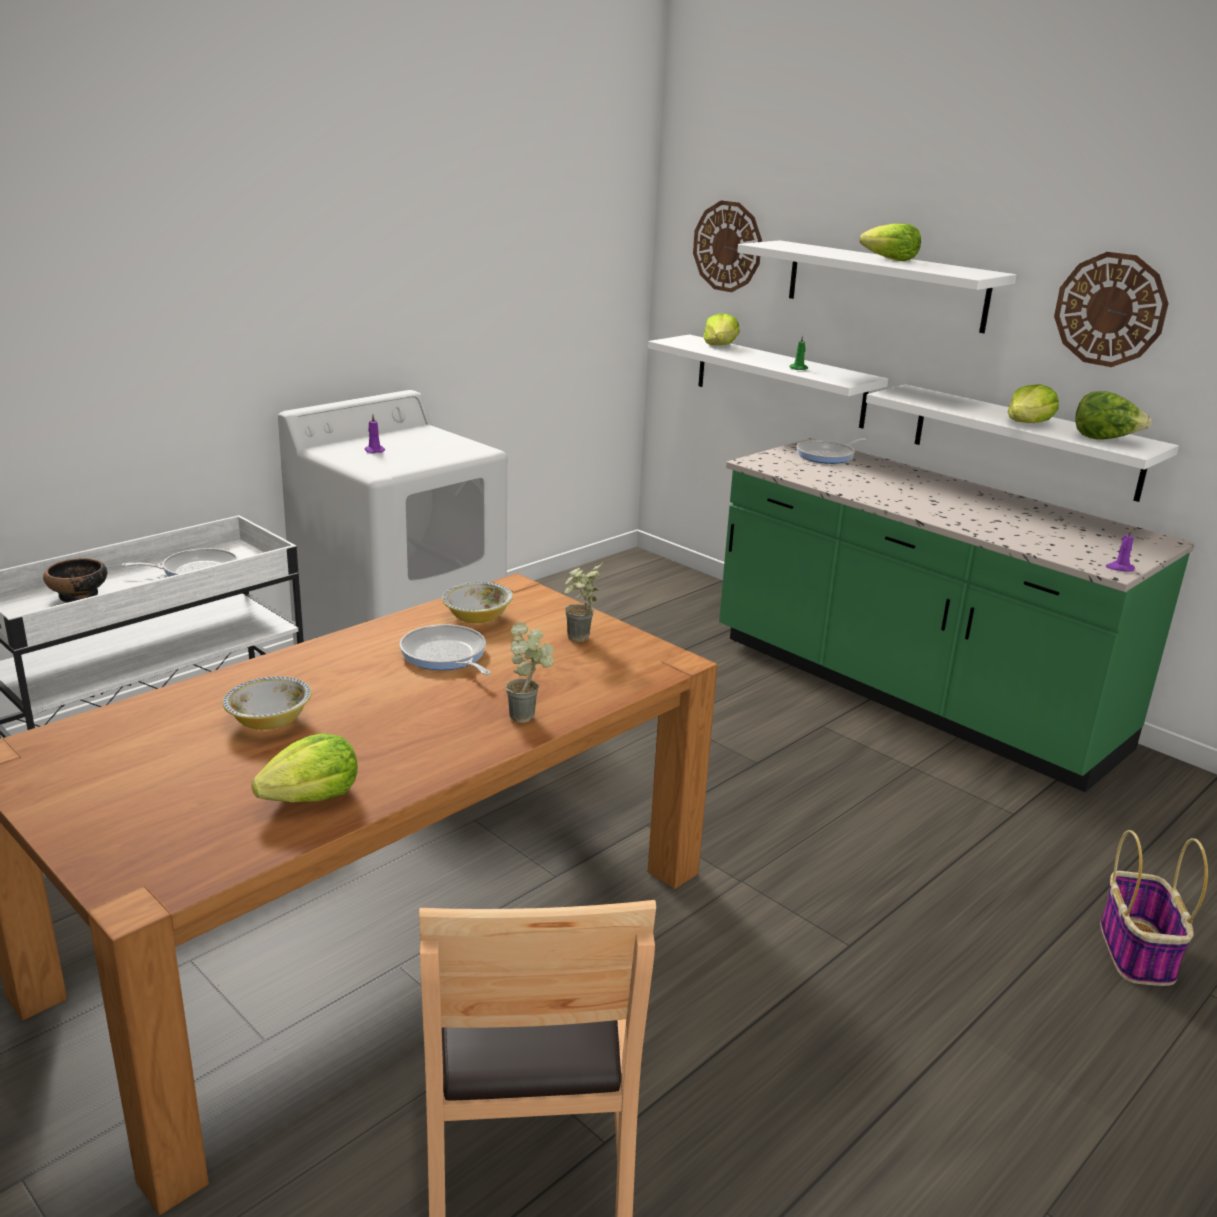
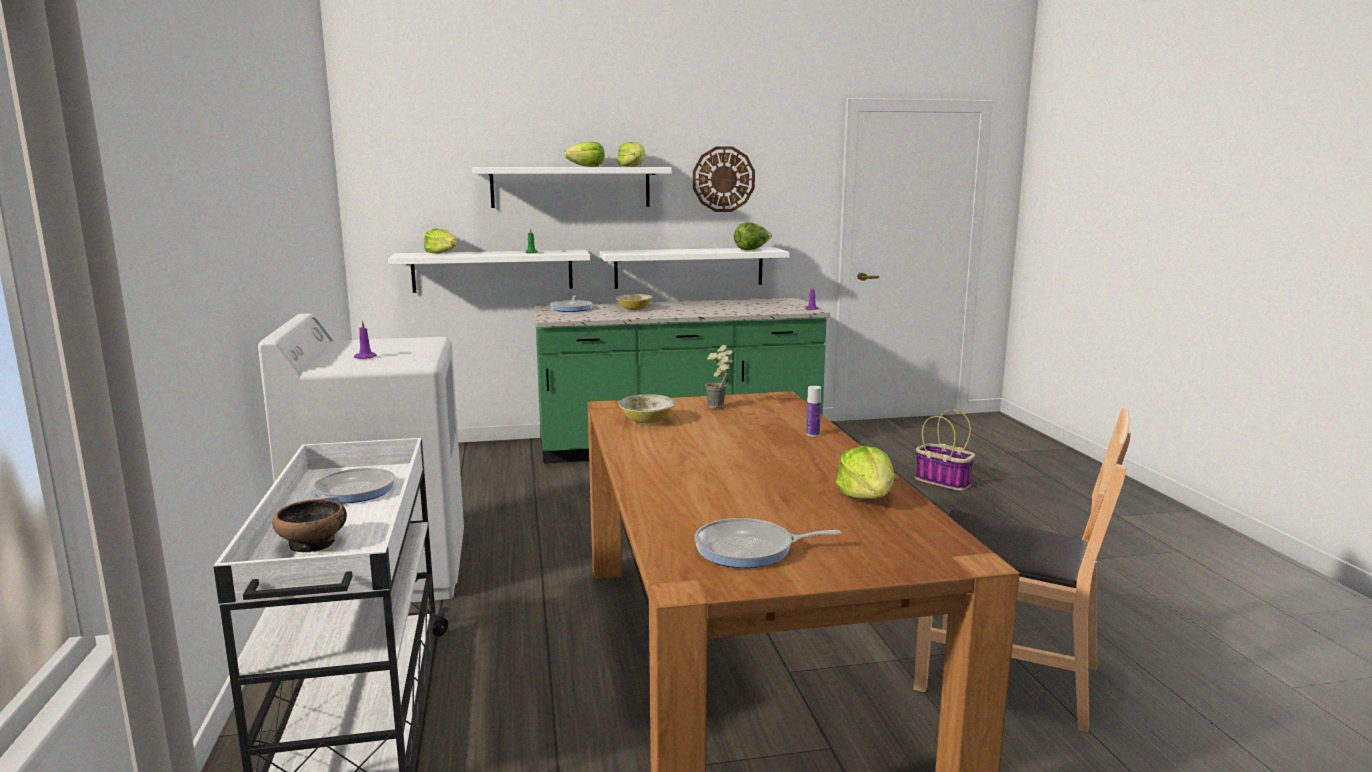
camera: 55 degrees left, 10 degrees down
(269, 721) = (737, 493): bowl -> bowl (634, 309)
(445, 656) = (696, 437): frying pan -> frying pan (749, 550)
(530, 716) = (812, 434): potted plant -> bottle
(727, 246) = (423, 177): wall clock -> none
(1028, 424) = (708, 251): lettuce -> lettuce (633, 166)

